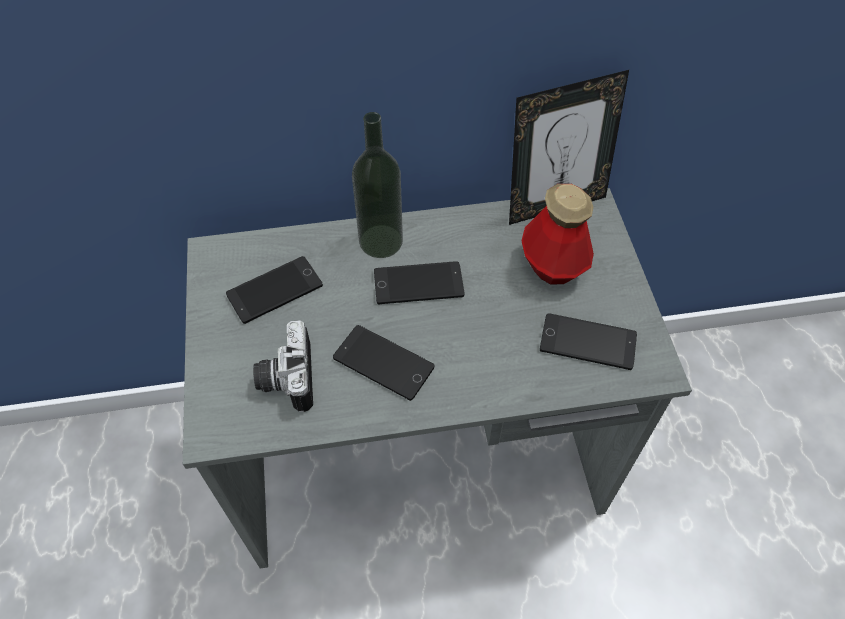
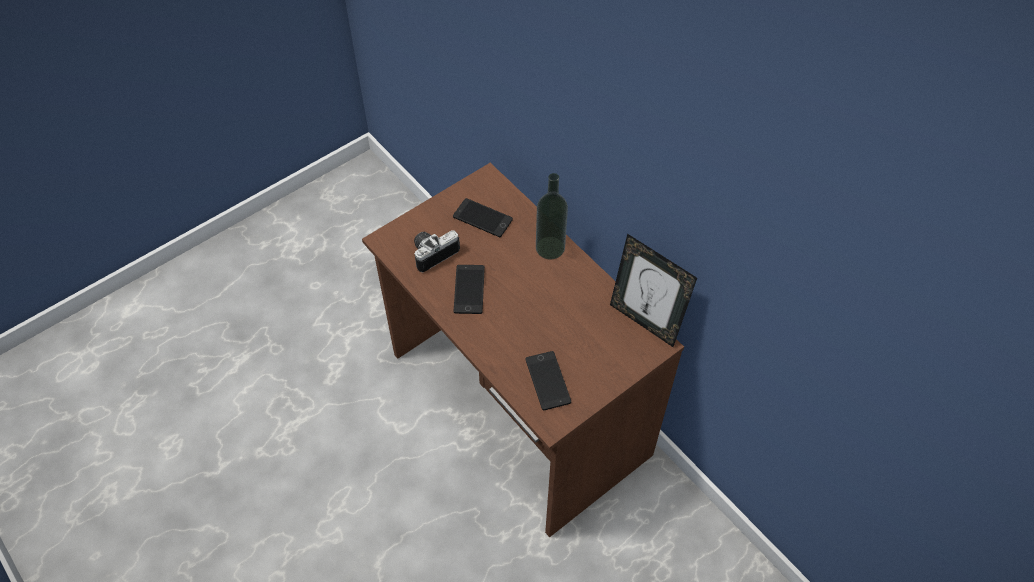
camera: 60 degrees right, 0 degrees up
(418, 284) = (532, 280): phone -> none
(423, 460) = (517, 406): grey desk -> brown desk
(552, 266) = (593, 340): bottle -> none

